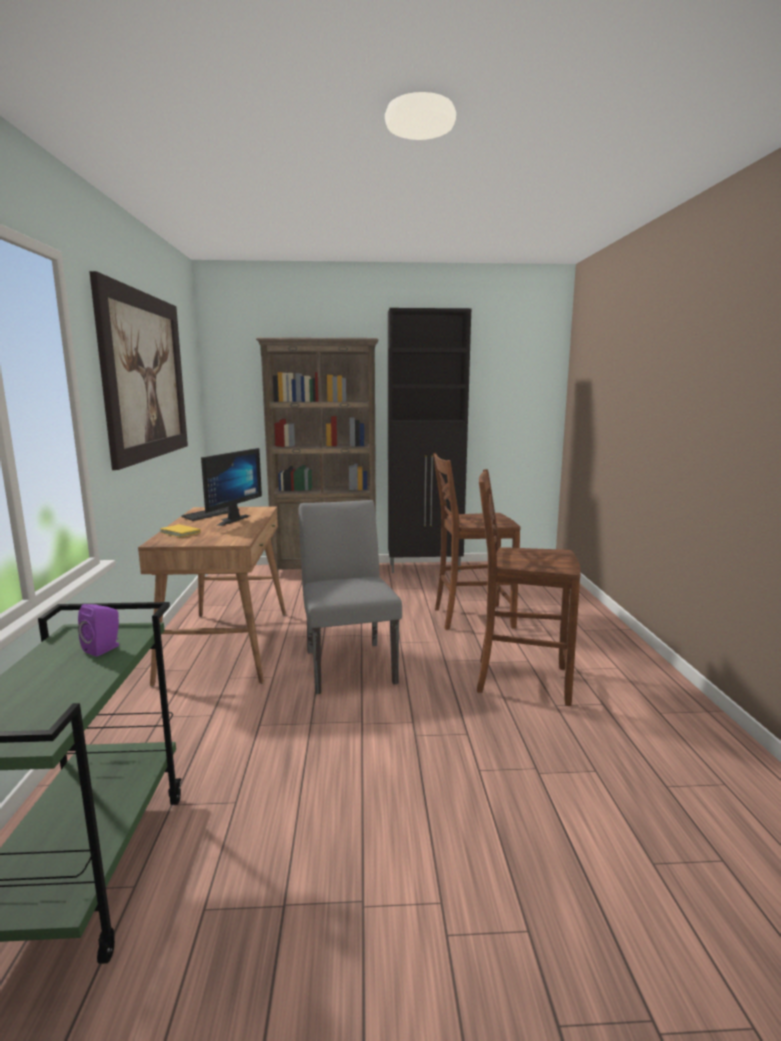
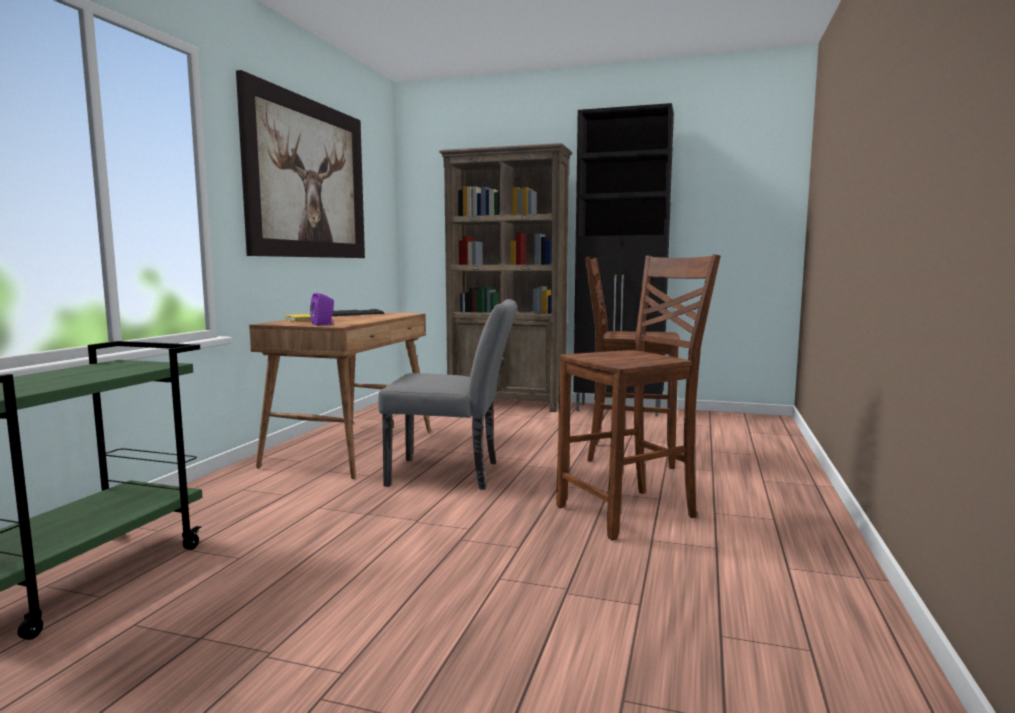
camera: 20 degrees right, 5 degrees down
(104, 648) = (118, 370): purple speaker -> purple speaker (324, 324)
(229, 520) = (361, 317): monitor -> none
(348, 662) = (453, 474): grey chair -> grey chair turned 90 degrees clockwise
(519, 680) = (630, 512): brown chair -> brown chair turned 120 degrees clockwise

